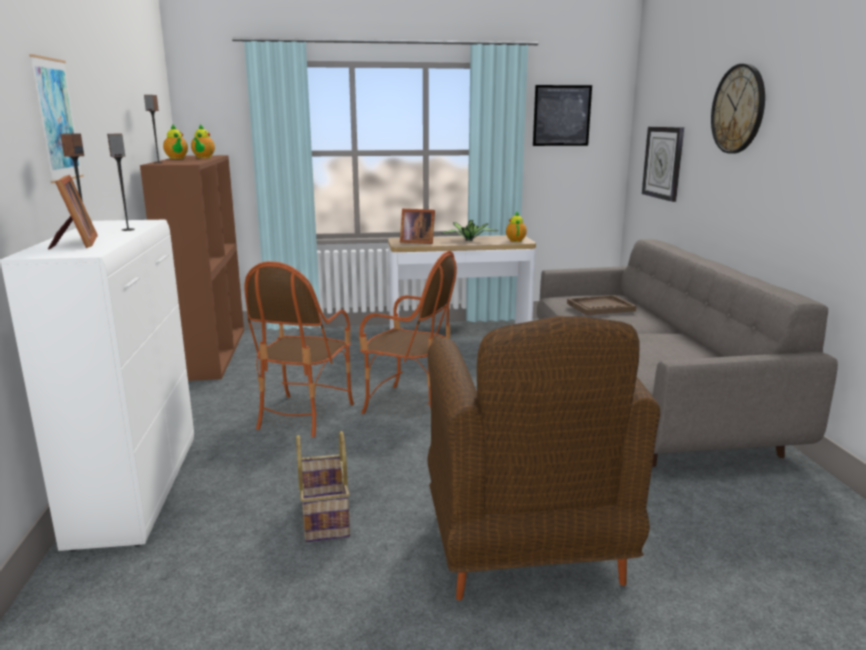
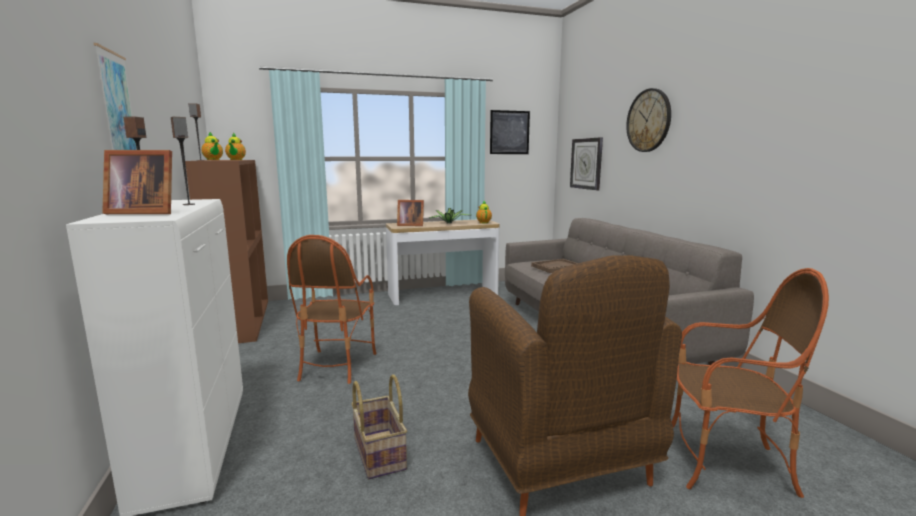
camera: 10 degrees left, 5 degrees down
(76, 243) = (143, 213): picture frame -> picture frame turned 120 degrees clockwise
(410, 405) = (423, 351): armchair -> armchair (726, 464)

